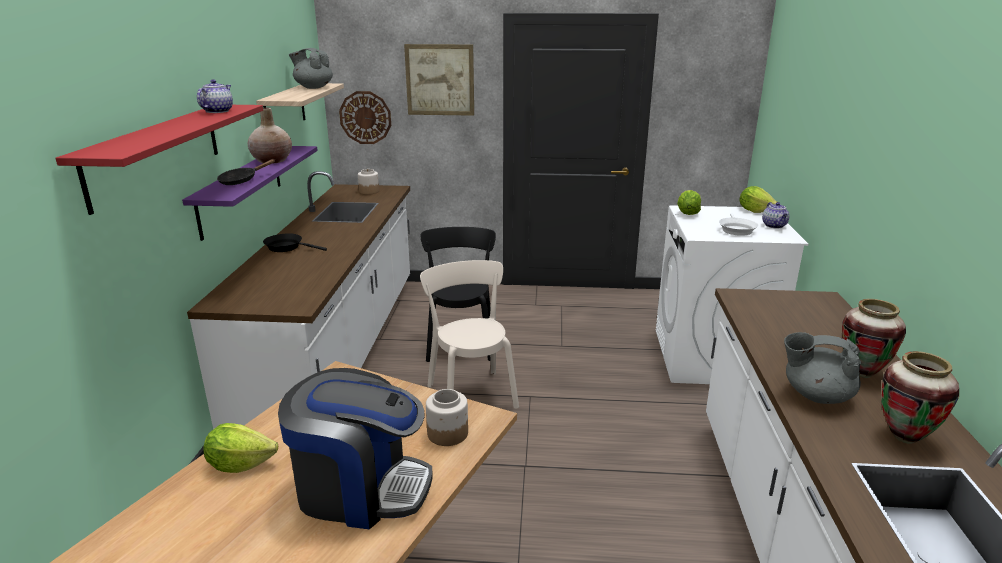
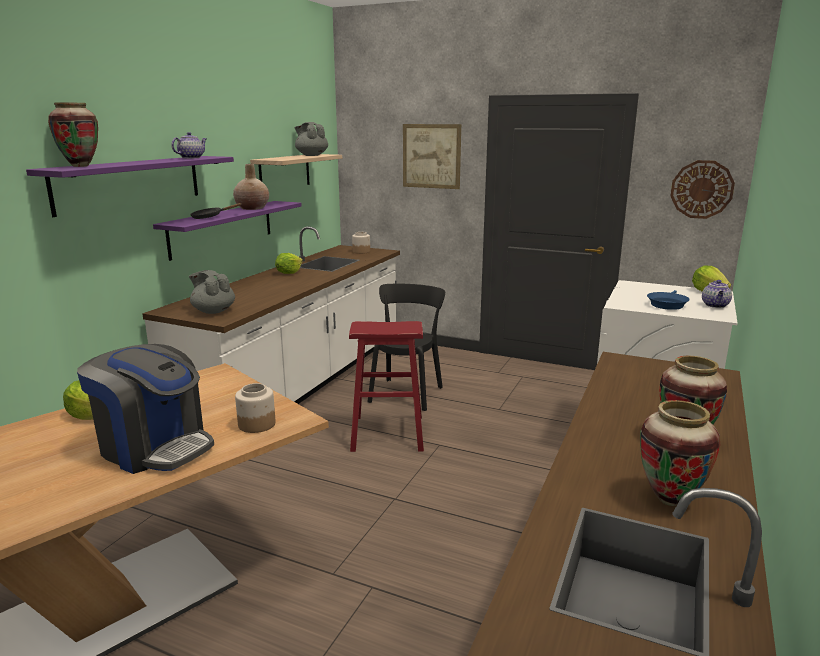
camera: 20 degrees right, 5 degrees down
(118, 143) = (80, 166): none -> vase
(157, 153) = (130, 183): red shelf -> purple shelf
(287, 247) = (256, 282): black frying pan -> none
(365, 117) = (369, 188): wall clock -> wall clock (701, 189)
(470, 393) = (388, 433): beige chair -> red stool
(687, 213) = (629, 287): lettuce -> lettuce (289, 273)
(736, 229) = (667, 304): white frying pan -> blue frying pan
(815, 395) = (608, 448): grey teapot -> grey teapot (213, 311)

